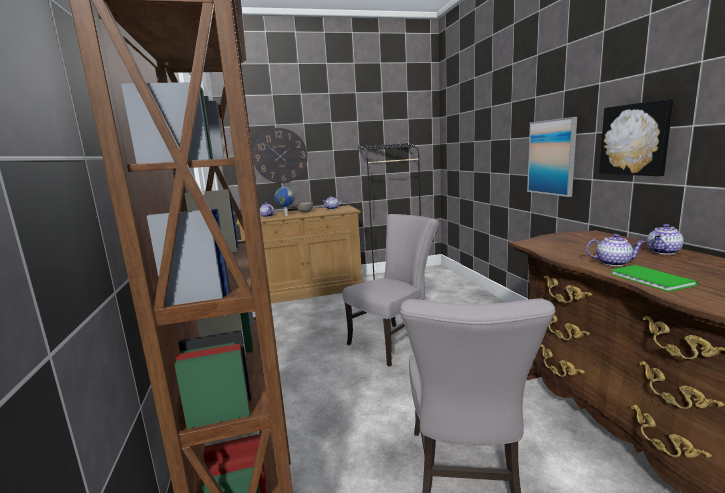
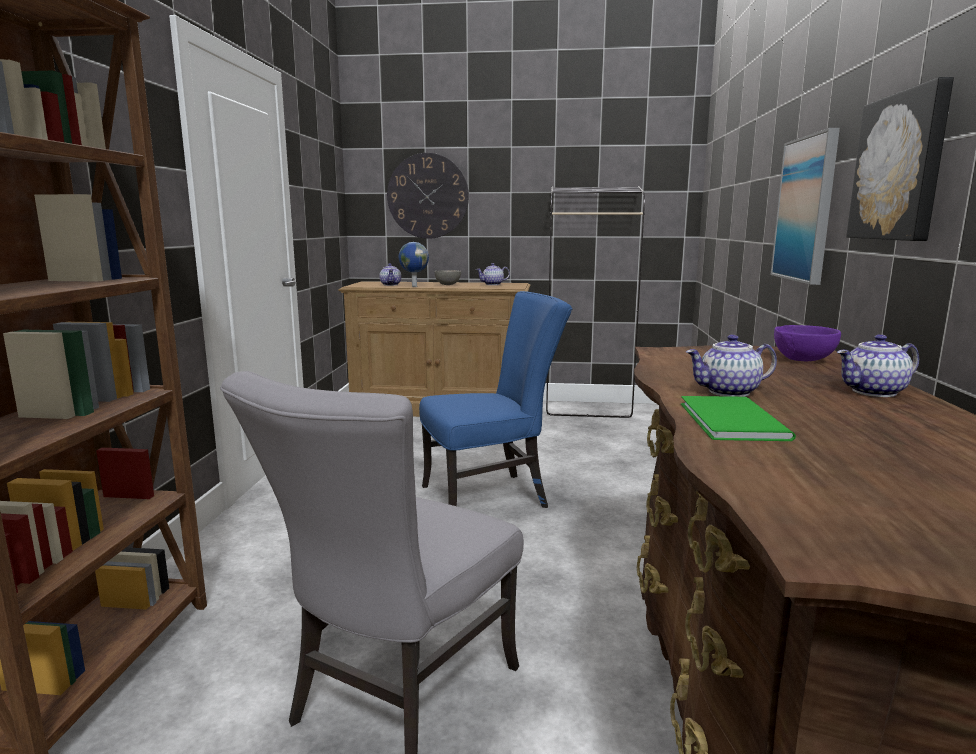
camera: 20 degrees right, 0 degrees up
(394, 341) = (492, 496): grey chair -> blue chair
(597, 238) = (802, 360): none -> purple bowl
(613, 263) = (728, 392): teapot -> teapot turned 135 degrees clockwise

